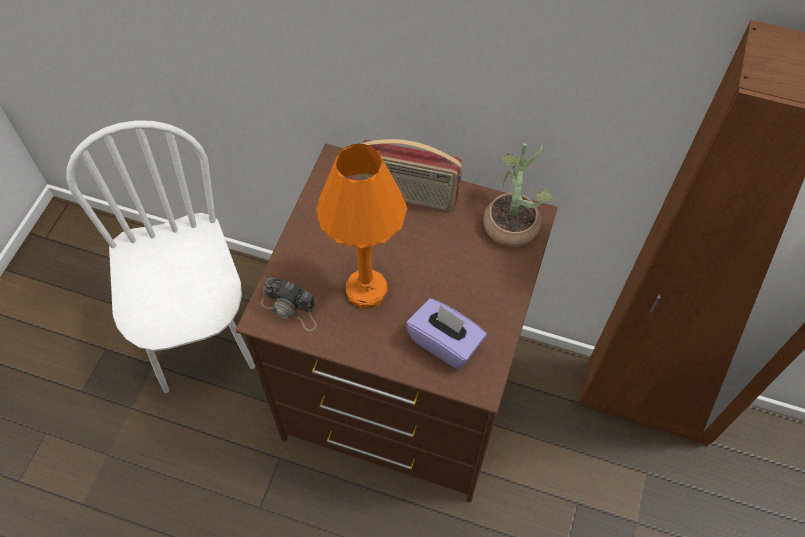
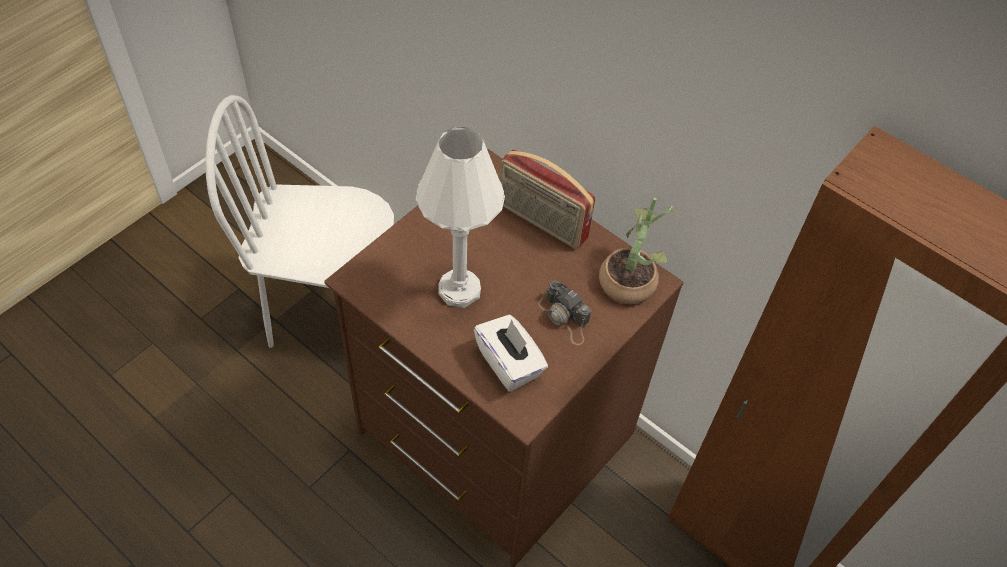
camera: 20 degrees right, 5 degrees down
(200, 337) = (328, 310): white chair -> white chair turned 90 degrees counterclockwise
(291, 309) = (382, 281): camera -> camera (565, 318)
(366, 290) = (459, 290): orange table lamp -> white table lamp
(445, 342) = (509, 363): purple tissue box -> white tissue box

